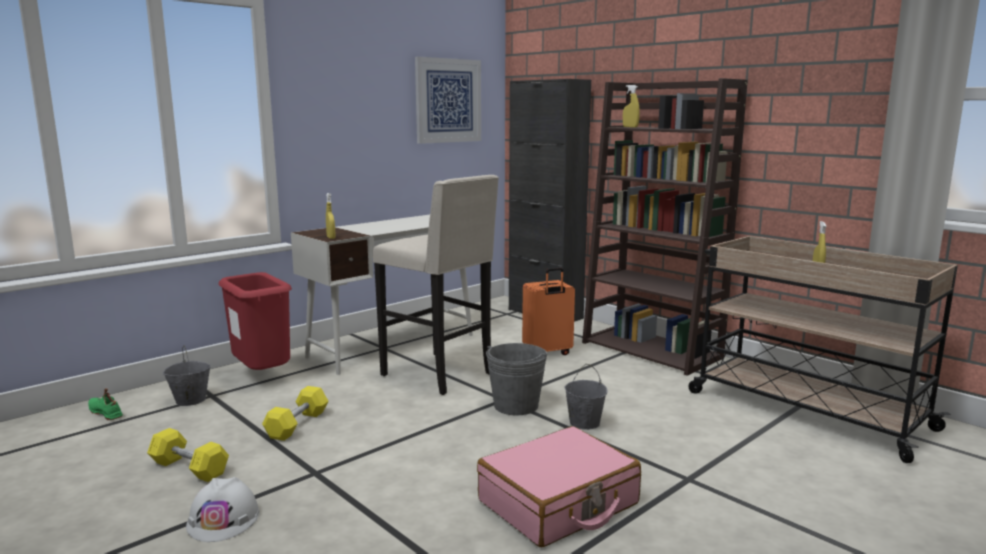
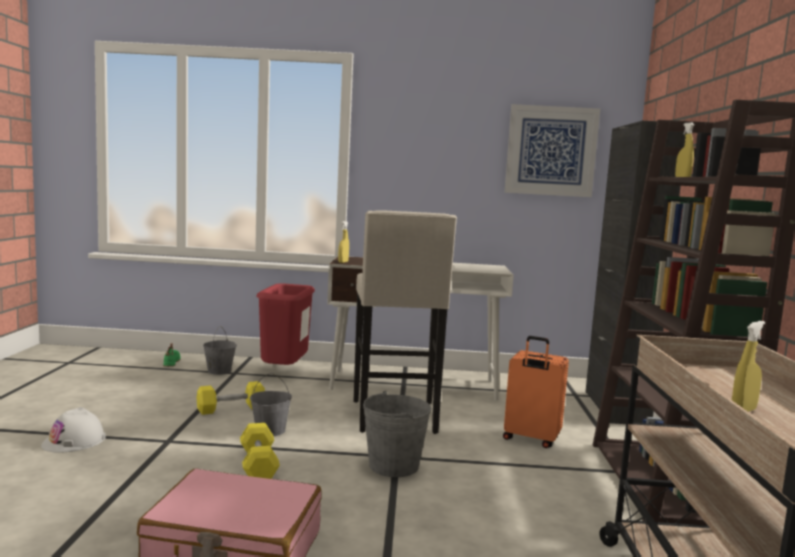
camera: 45 degrees right, 5 degrees down
(189, 468) = (129, 406): yellow dumbbell -> yellow dumbbell (258, 464)
(584, 423) = (414, 507): grey bucket -> grey bucket (270, 431)

